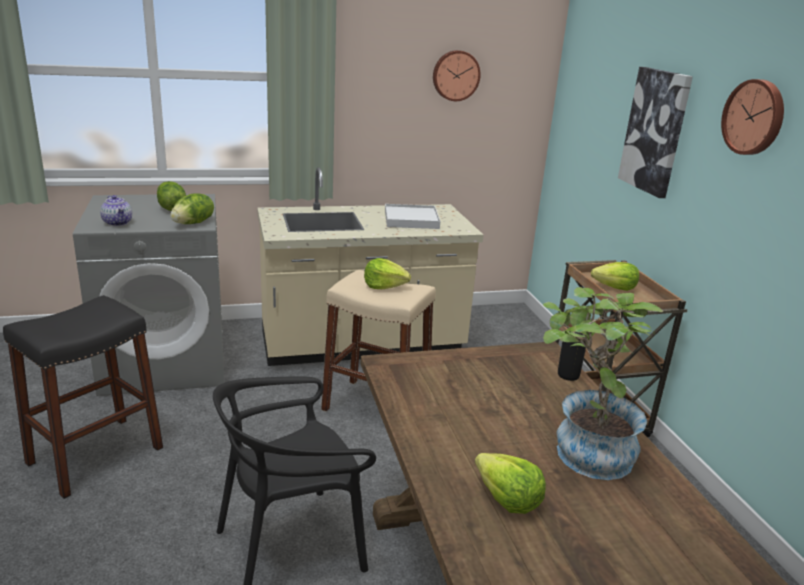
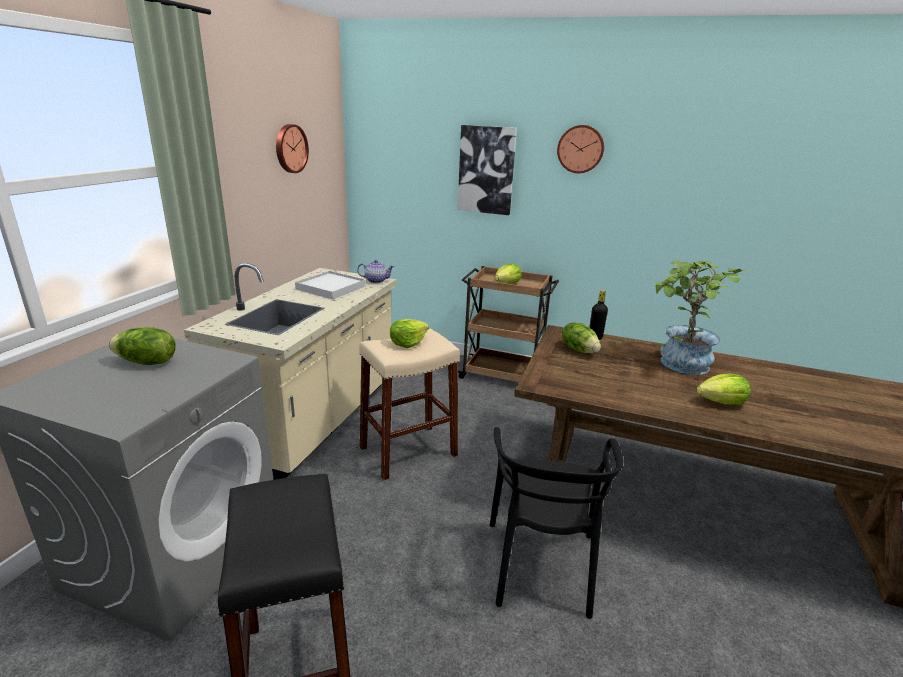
camera: 55 degrees left, 0 degrees up
(118, 223) = (138, 403): teapot -> teapot (376, 280)
(194, 223) = (220, 362): lettuce -> lettuce (579, 350)

